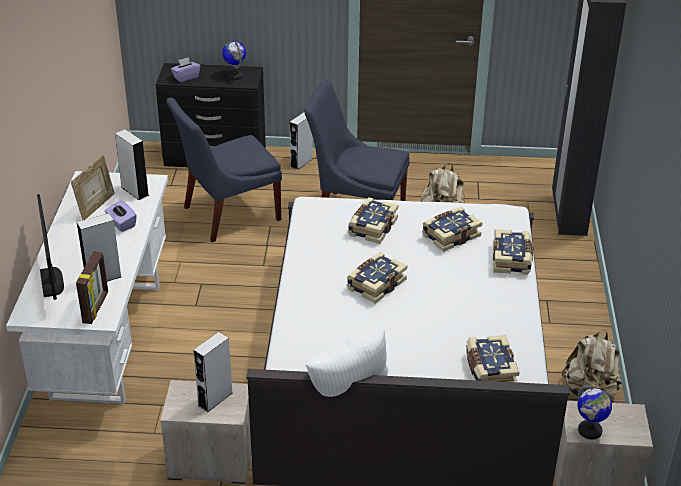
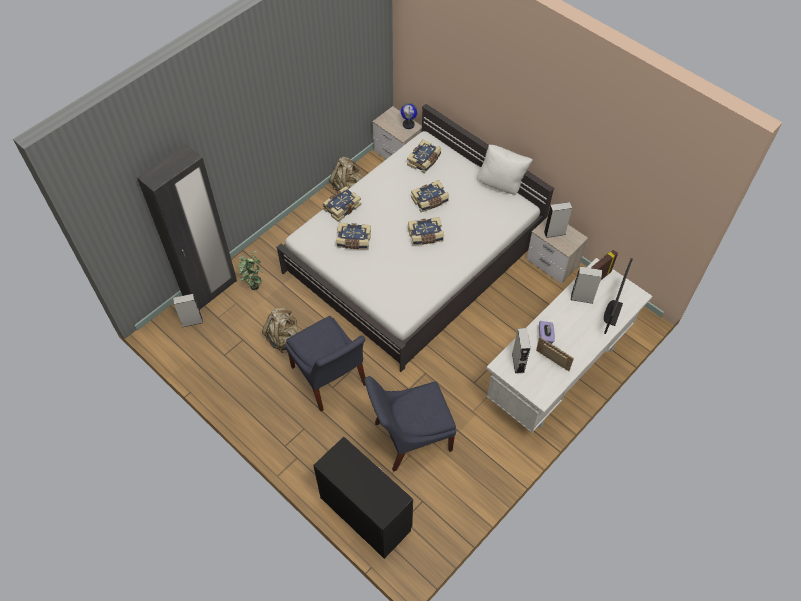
camera: 140 degrees left, 20 degrees up
(96, 207) = (551, 362): picture frame -> picture frame turned 60 degrees clockwise
(186, 77) = (382, 491): purple tissue box -> none
(227, 214) = (409, 437): blue chair -> blue chair turned 150 degrees clockwise
(235, 76) = (345, 466): globe -> none
(301, 162) = (312, 460): grey speaker -> grey speaker (192, 321)
(371, 227) = (387, 275): book -> book (430, 201)
(538, 240) = (253, 284): none -> potted plant

